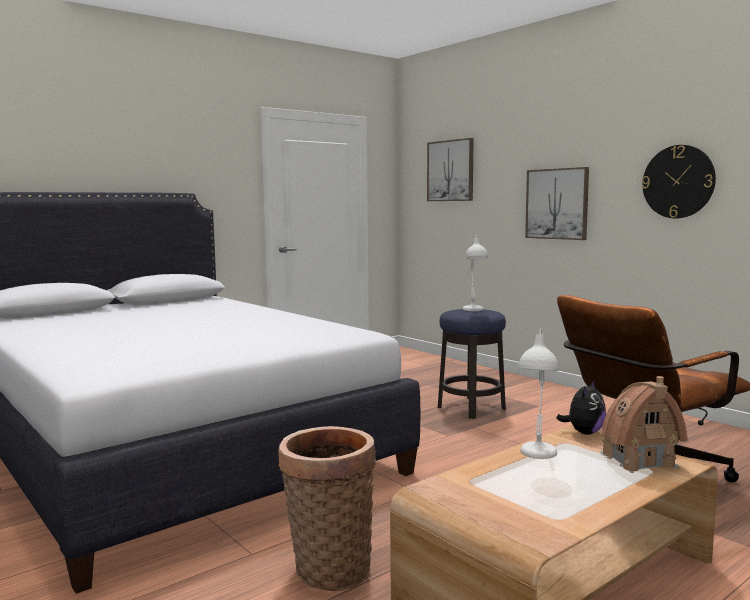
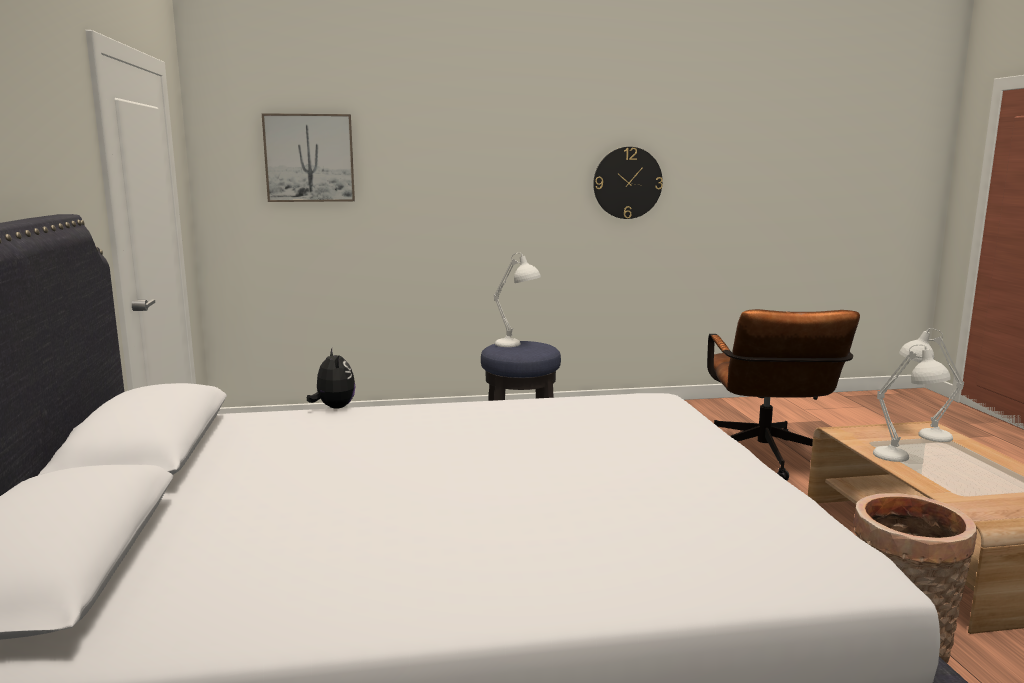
camera: 60 degrees left, 5 degrees up
(557, 204) = (489, 205): picture -> none
(584, 432) = (845, 430): plush toy -> plush toy (333, 407)
(638, 460) = (920, 434): toy house -> white table lamp

